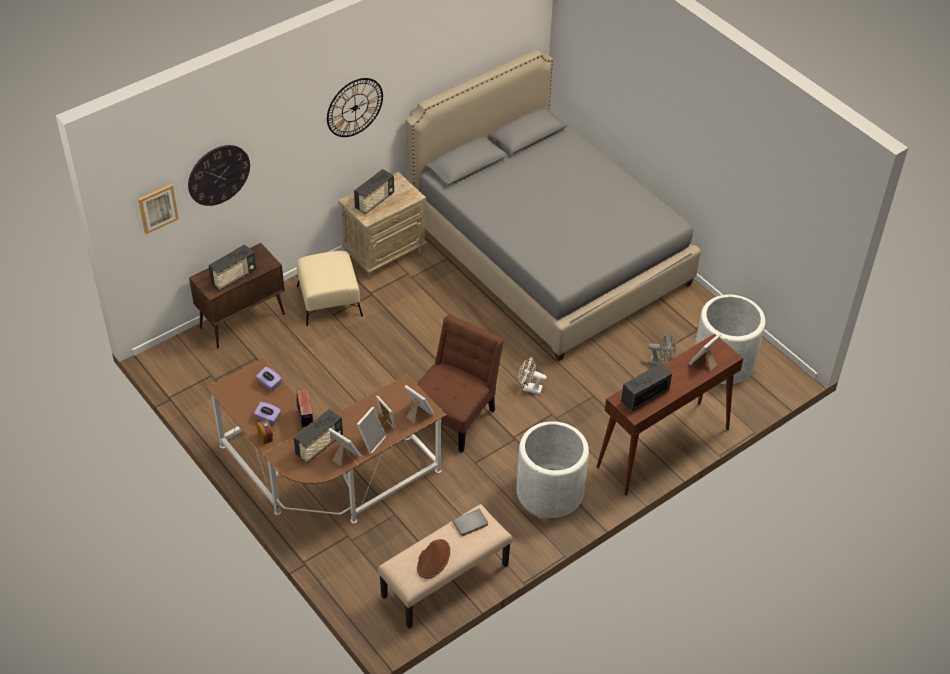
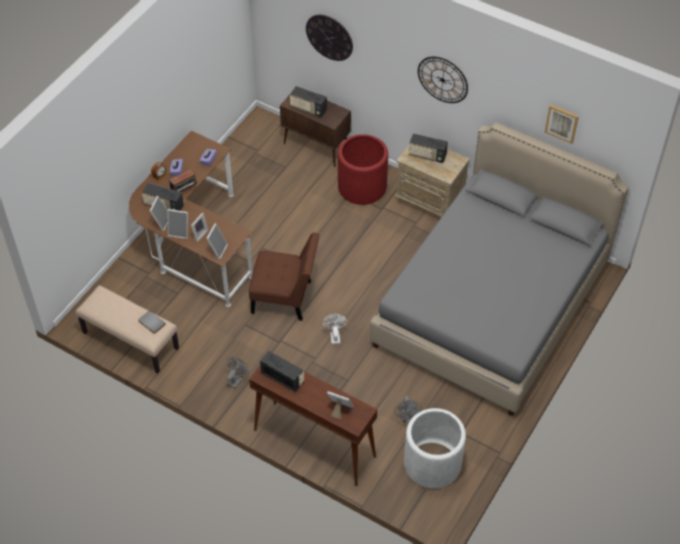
camera: 70 degrees right, 5 degrees up
(157, 208) = (283, 22): picture -> picture (561, 123)
(329, 300) = (362, 187): beige ottoman -> red planter
(433, 559) = (112, 311): brown hat -> none
(550, 491) = (237, 379): white planter -> grey fan

